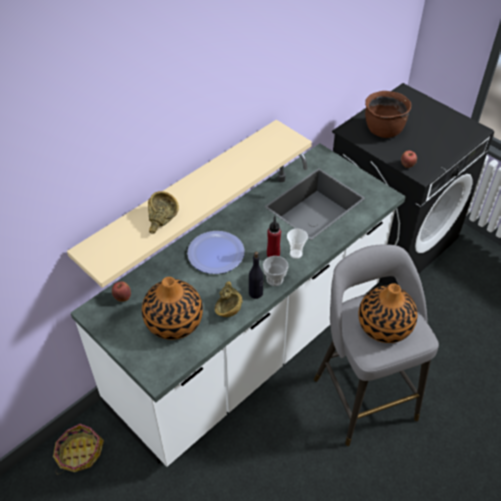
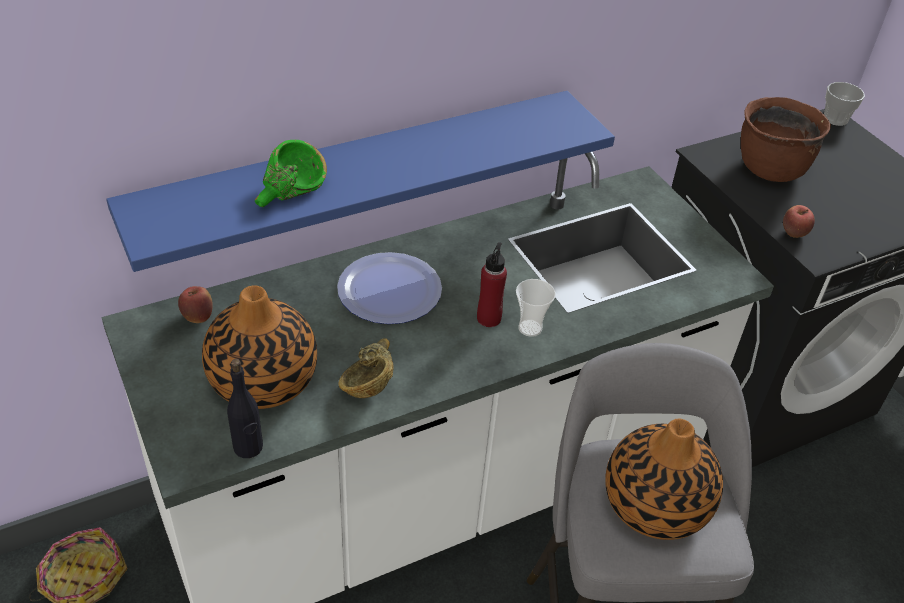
camera: 15 degrees right, 5 degrees down
(162, 220) = (290, 192): brown bowl -> green bowl
(182, 196) = (357, 175): beige shelf -> blue shelf
(256, 293) = (428, 373): black bottle -> black bottle (248, 447)
(274, 279) = (473, 360): cup -> cup (835, 119)

